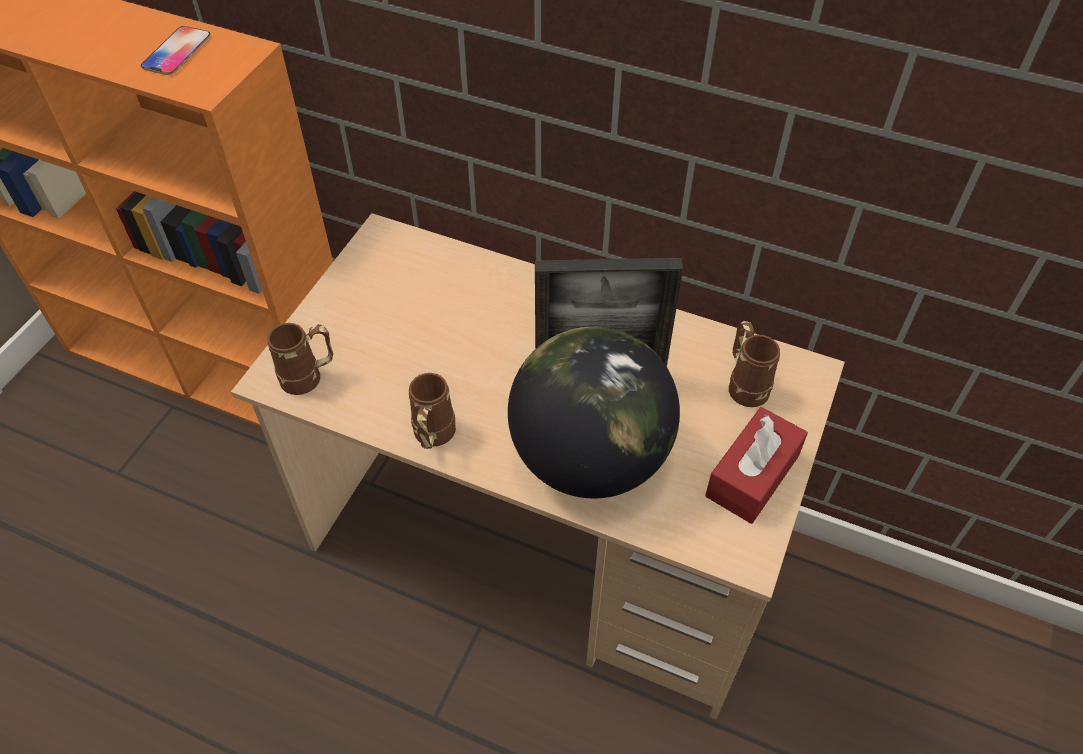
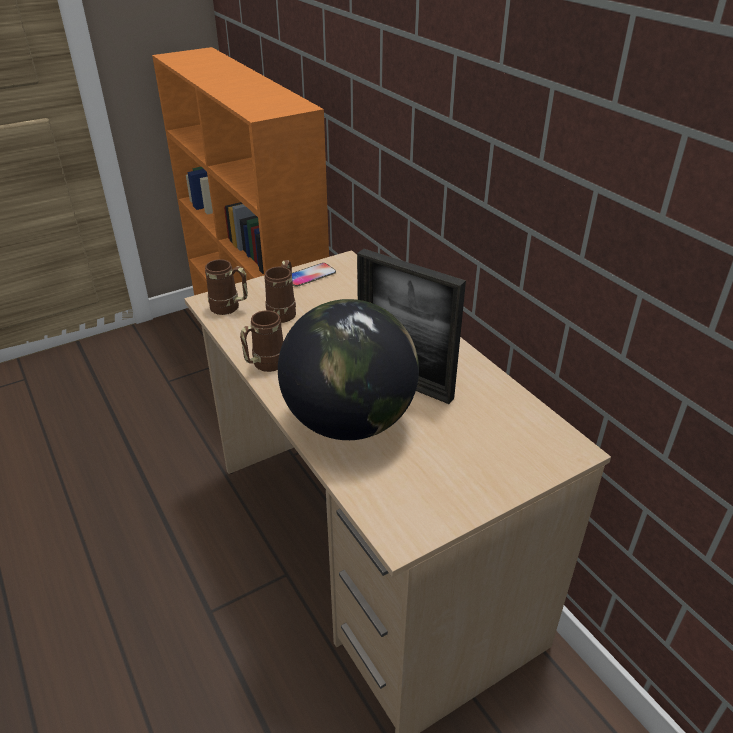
camera: 35 degrees right, 15 degrees down
(177, 52) = (266, 99): phone -> phone (310, 275)
(745, 384) = (509, 433): brown mug -> brown mug (284, 312)
(752, 476) = (457, 489): red tissue box -> none

